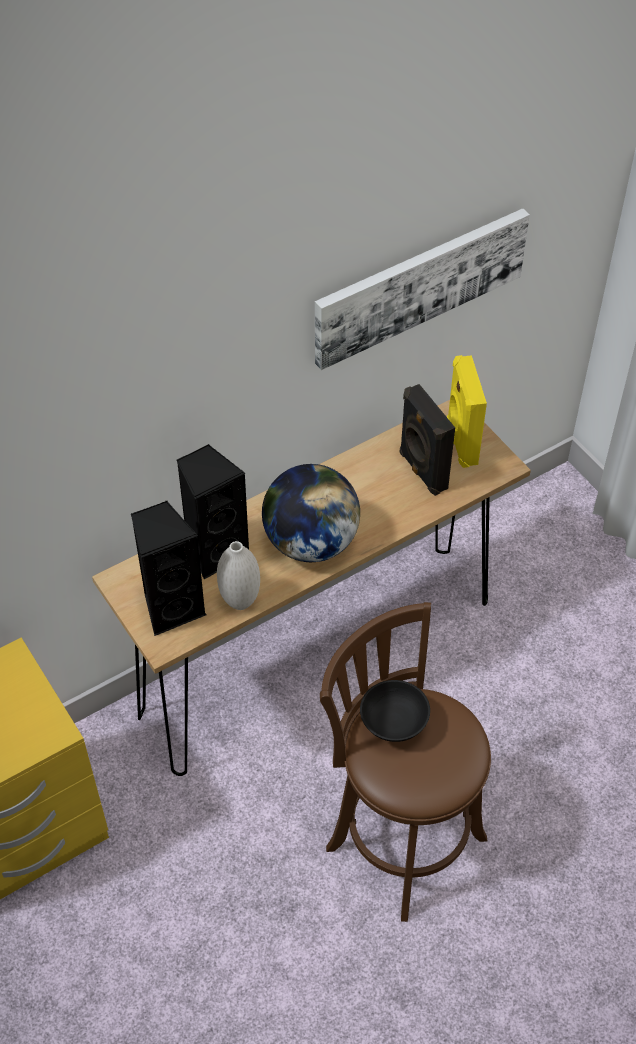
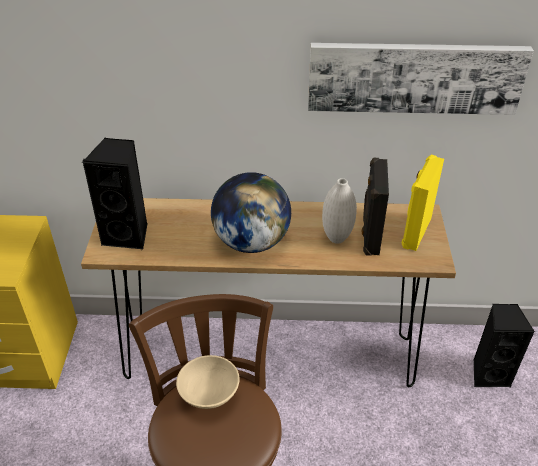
camera: 35 degrees right, 10 degrees down
(215, 551) = (187, 218): black speaker -> black speaker (489, 374)
(240, 602) = (171, 253): white vase -> white vase (336, 238)
(392, 727) = (208, 397): black bowl -> beige bowl

